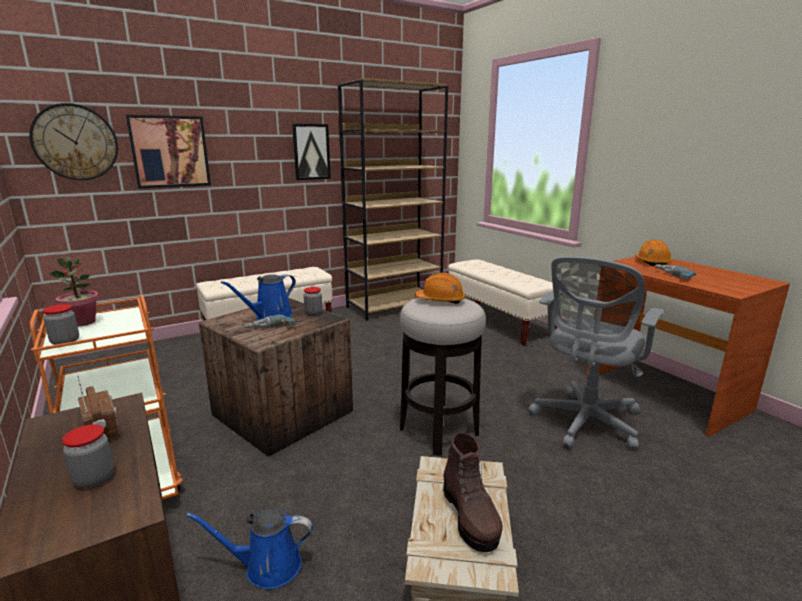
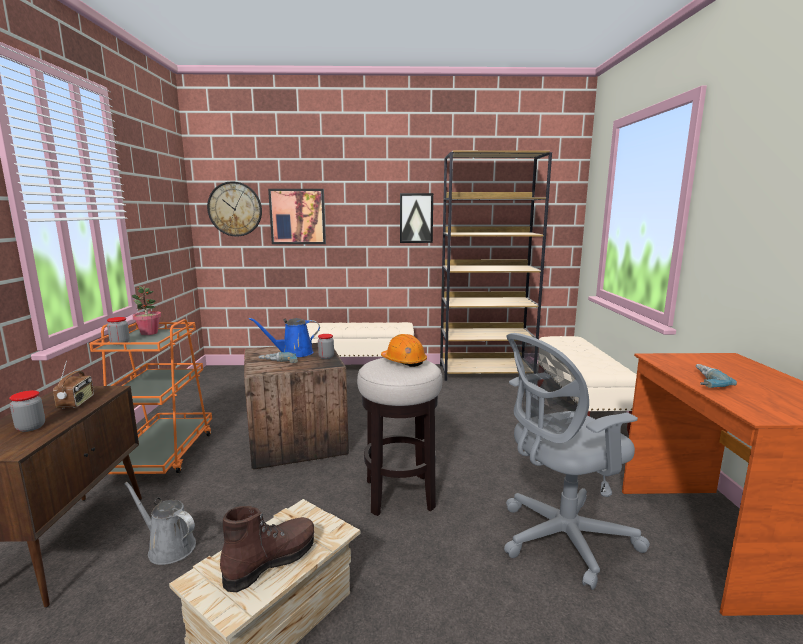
camera: 30 degrees right, 5 degrees down
(267, 566) = (168, 547): blue watering can -> grey watering can
(470, 517) = (271, 561): brown boot -> brown boot turned 150 degrees counterclockwise
(652, 262) = (714, 363): orange hard hat -> none

